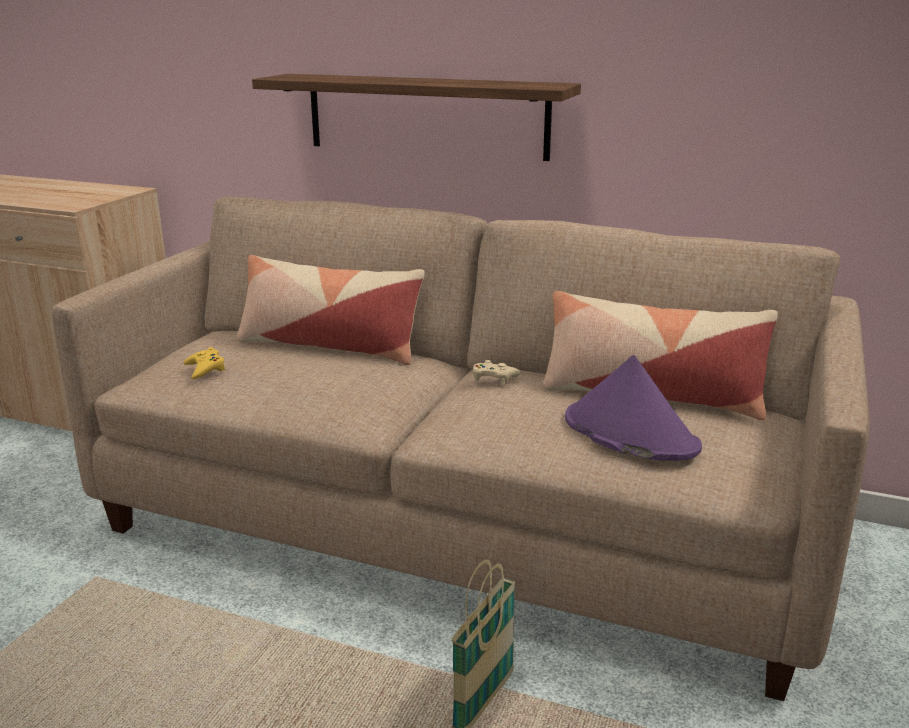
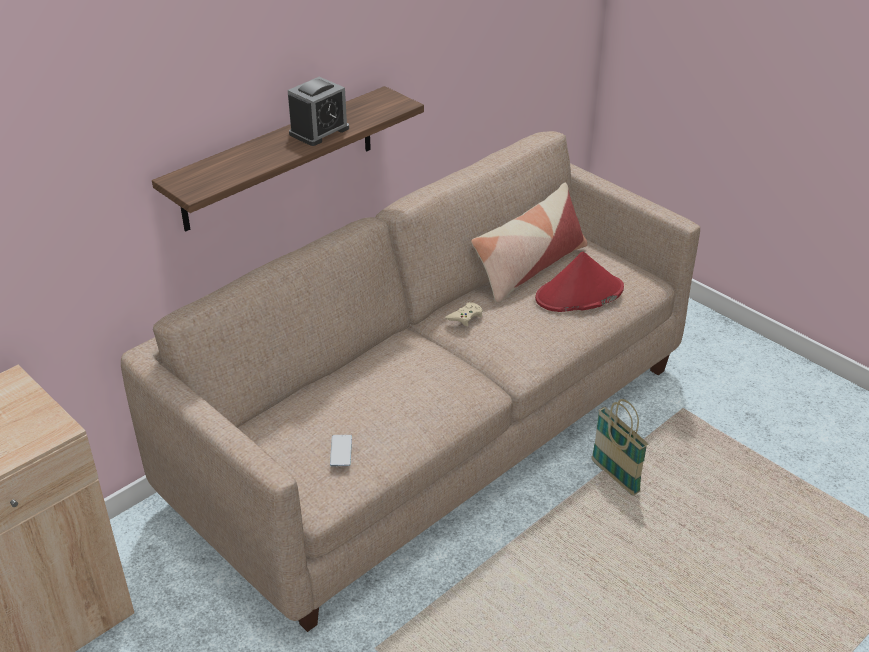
camera: 65 degrees left, 15 degrees up
(205, 369) = (341, 451): yellow game controller -> phone
(329, 345) = (343, 376): pillow -> none
(439, 81) = (319, 131): none -> alarm clock
(629, 433) = (579, 294): purple hat -> red hat

